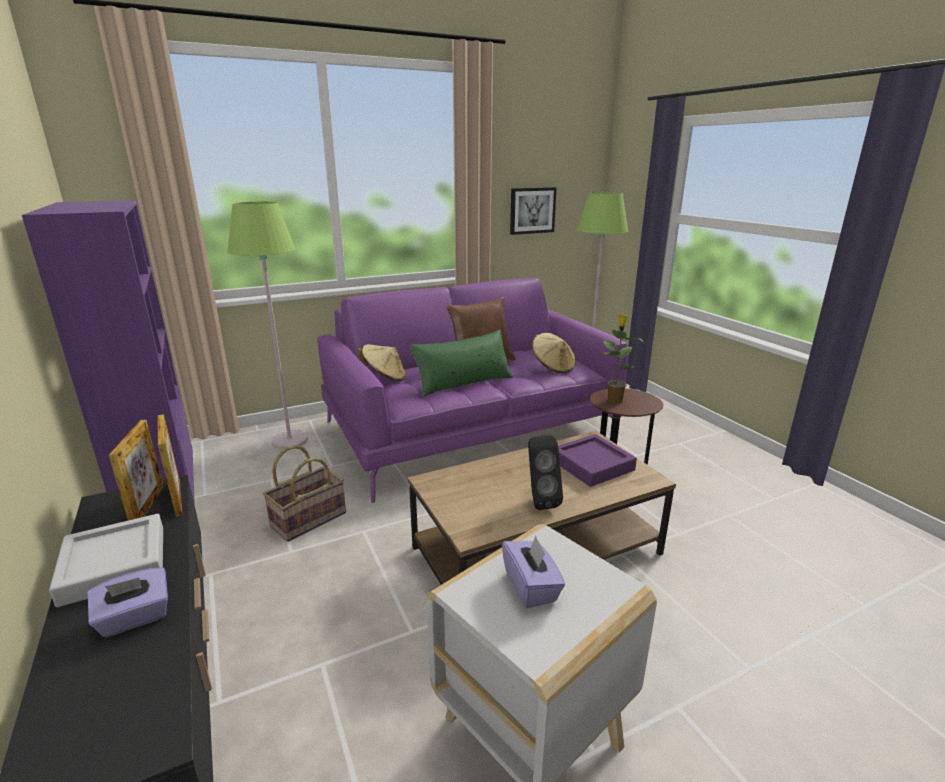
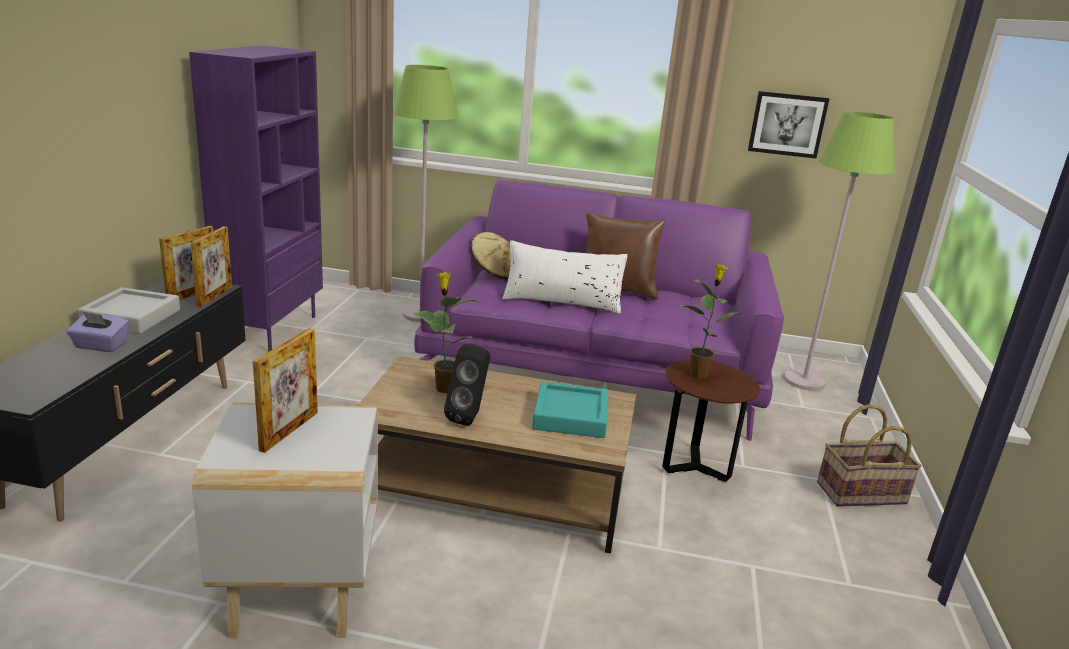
camera: 35 degrees right, 0 degrees up
(308, 519) = (354, 377): basket -> basket (861, 492)
(463, 383) = (562, 301): green pillow -> white pillow
(484, 486) = (444, 388): none -> potted plant
(531, 587) = (289, 431): purple tissue box -> picture frame
(553, 367) = (684, 319): beige hat -> none
(592, 465) = (570, 416): purple tray -> turquoise tray

